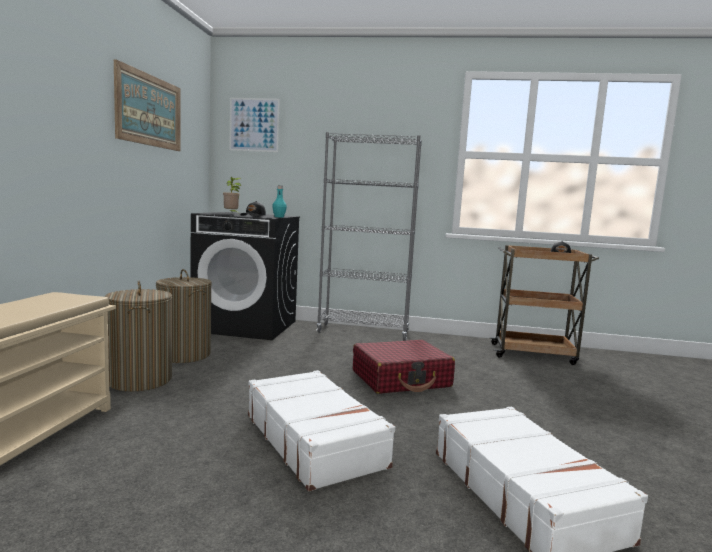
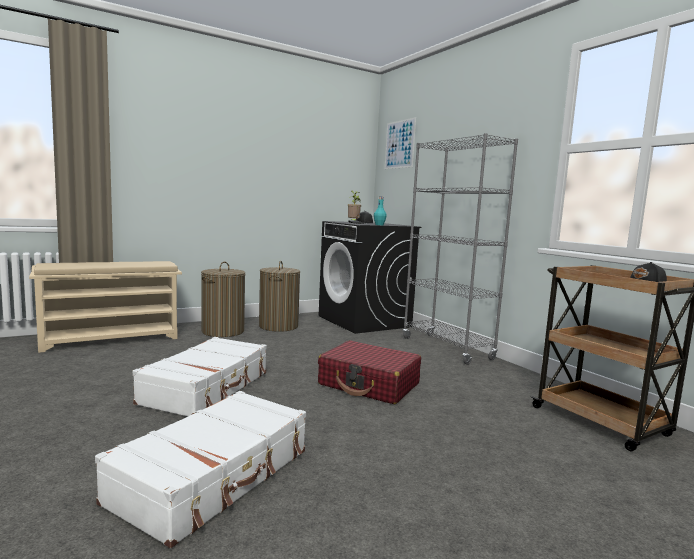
camera: 50 degrees right, 0 degrees up
(149, 110) = (293, 143): picture -> none

